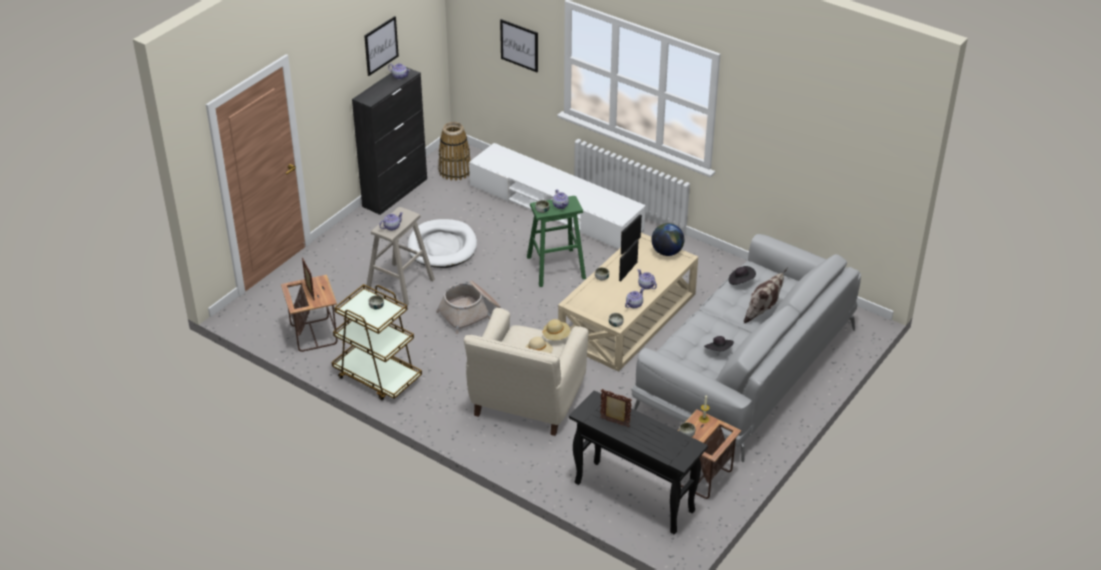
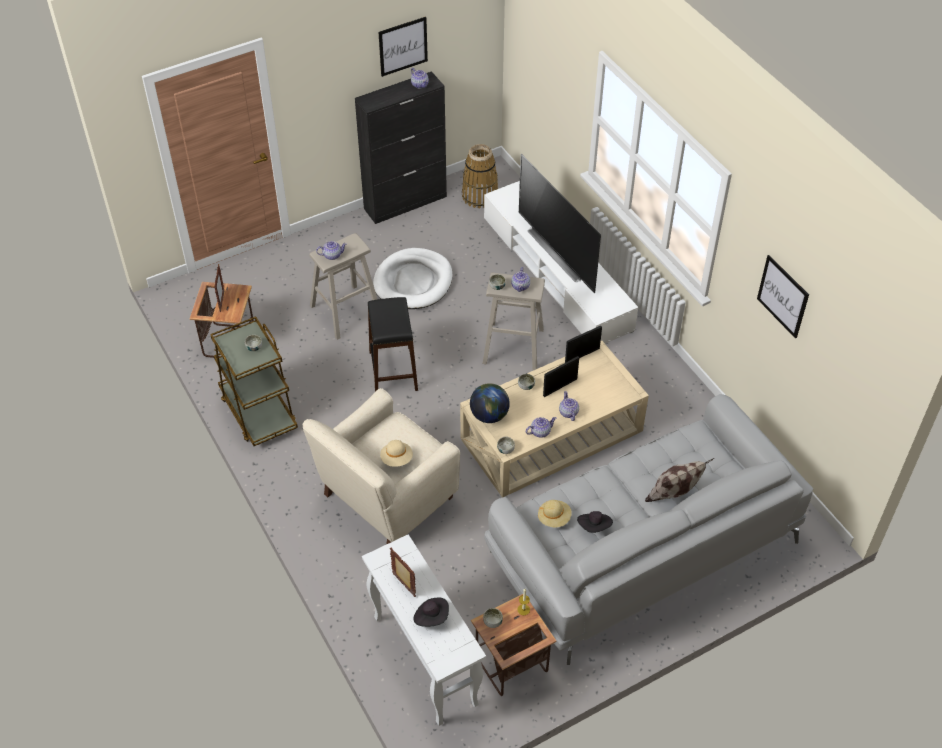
camera: 25 degrees right, 10 degrees up
(470, 313) = (393, 370): basket -> black stool
(519, 45) = (558, 84): picture -> picture (783, 296)
(556, 267) = (513, 346): green stool -> beige stool
(556, 336) = (429, 443): beige hat -> beige hat (554, 518)
(559, 185) = (560, 251): none -> television
(633, 497) = (424, 659): black console table -> white console table
(667, 252) = (617, 377): globe -> globe (489, 415)
(741, 281) = (675, 445): black hat -> black hat (431, 617)

